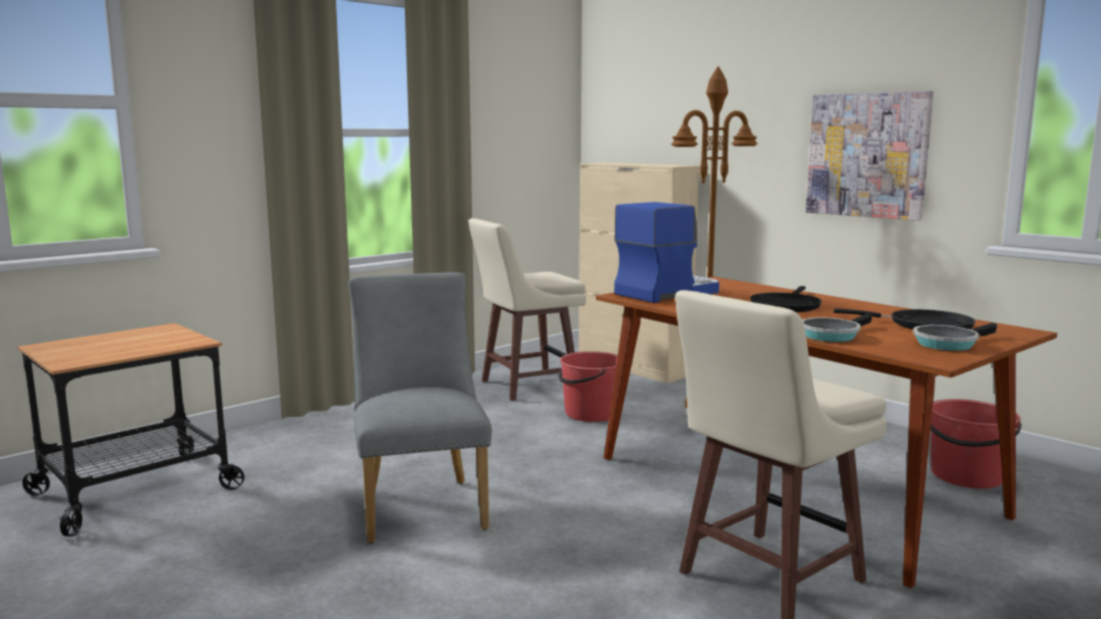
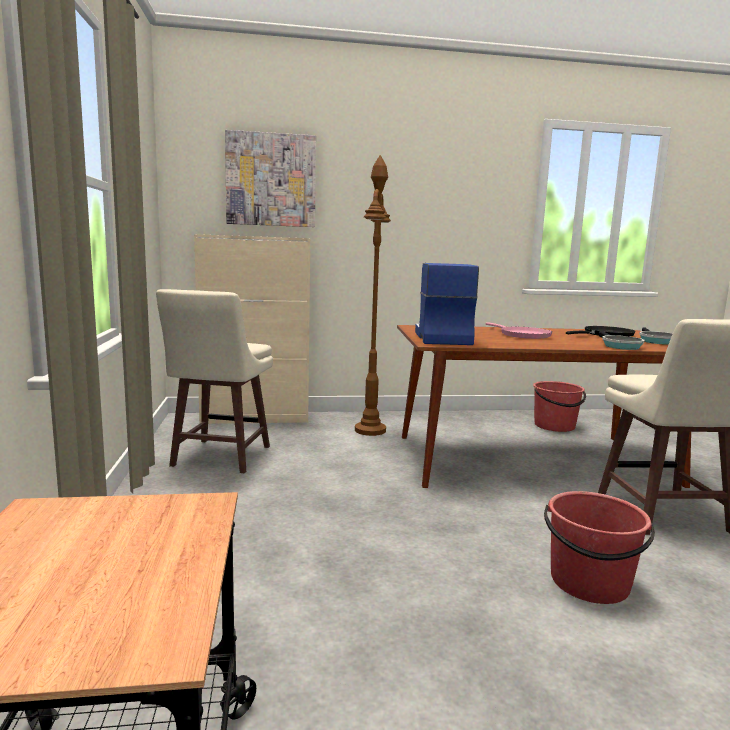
camera: 55 degrees left, 0 degrees up
(421, 505) = (438, 591): grey chair -> none
(590, 413) = (326, 460): red bucket -> red bucket (589, 583)
(786, 306) = (522, 335): black frying pan -> pink frying pan
(867, 155) = (447, 232): picture -> picture (271, 180)

